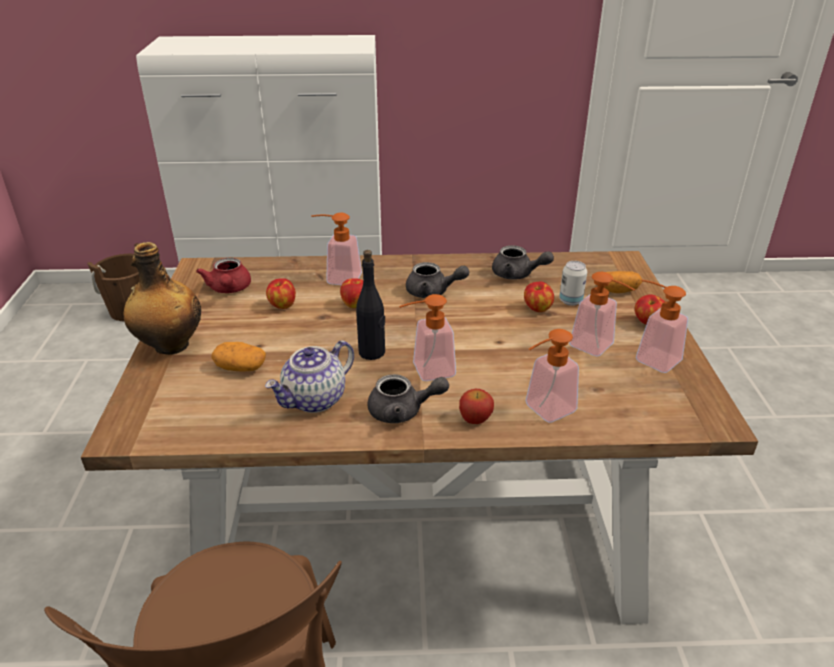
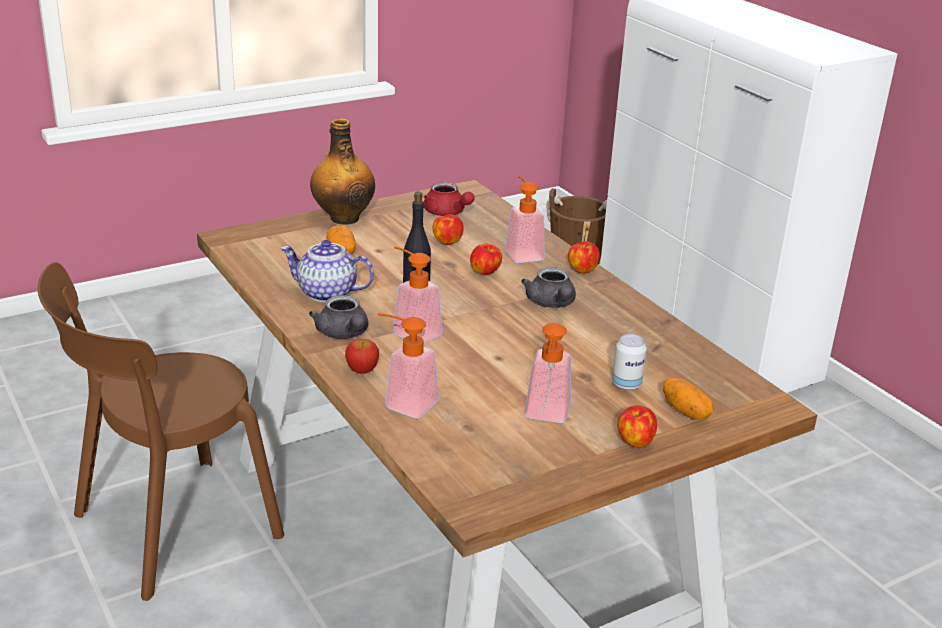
camera: 60 degrees right, 5 degrees down
(229, 289) = (447, 213): red teapot -> red teapot turned 90 degrees counterclockwise
(517, 275) = (646, 342): grey teapot -> none
(537, 309) = (585, 367): apple -> apple (582, 270)
(651, 357) = (561, 452): soap dispenser -> none

